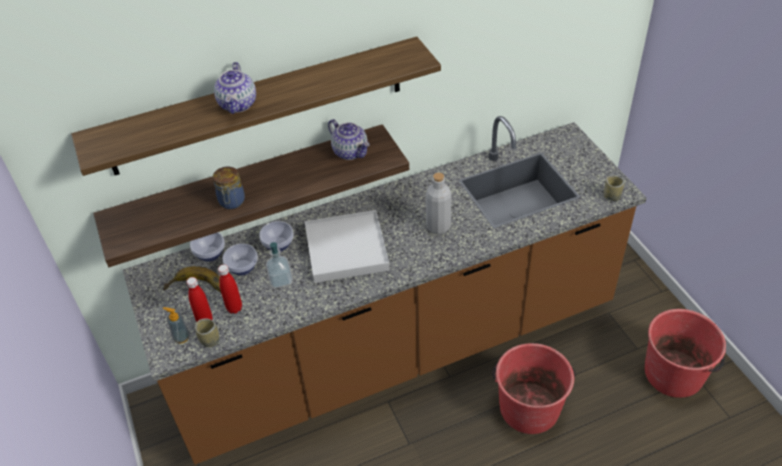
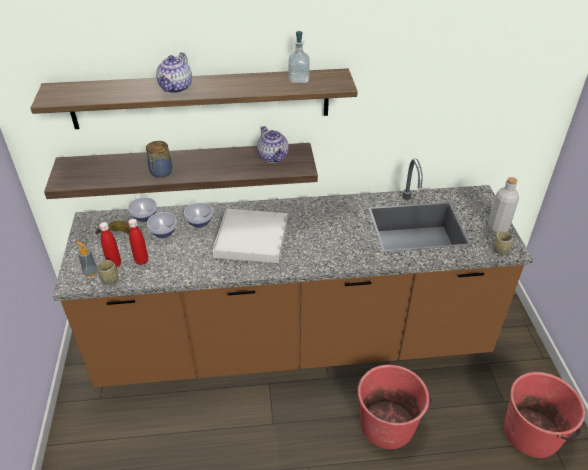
camera: 15 degrees right, 5 degrees down
(281, 280) = (188, 249): soap dispenser -> soap dispenser (298, 79)
(438, 226) = (335, 239): grey bottle -> grey bottle (498, 227)

